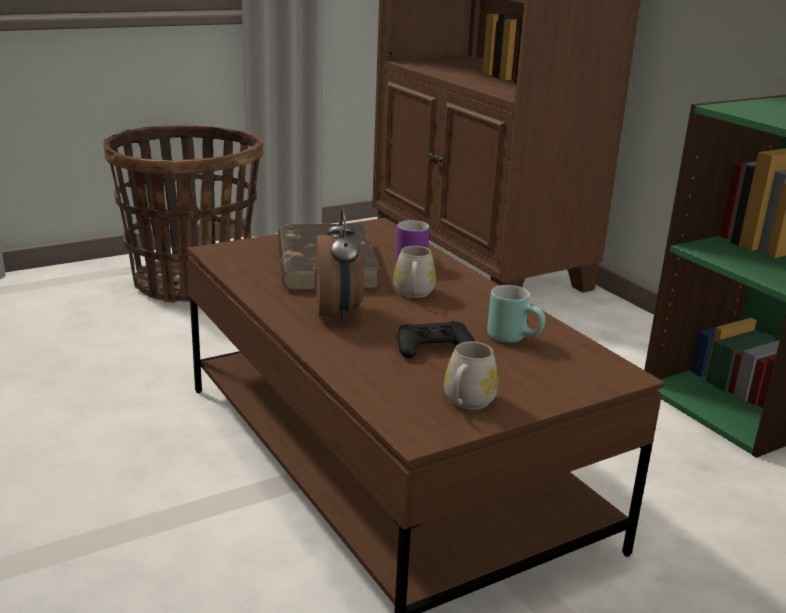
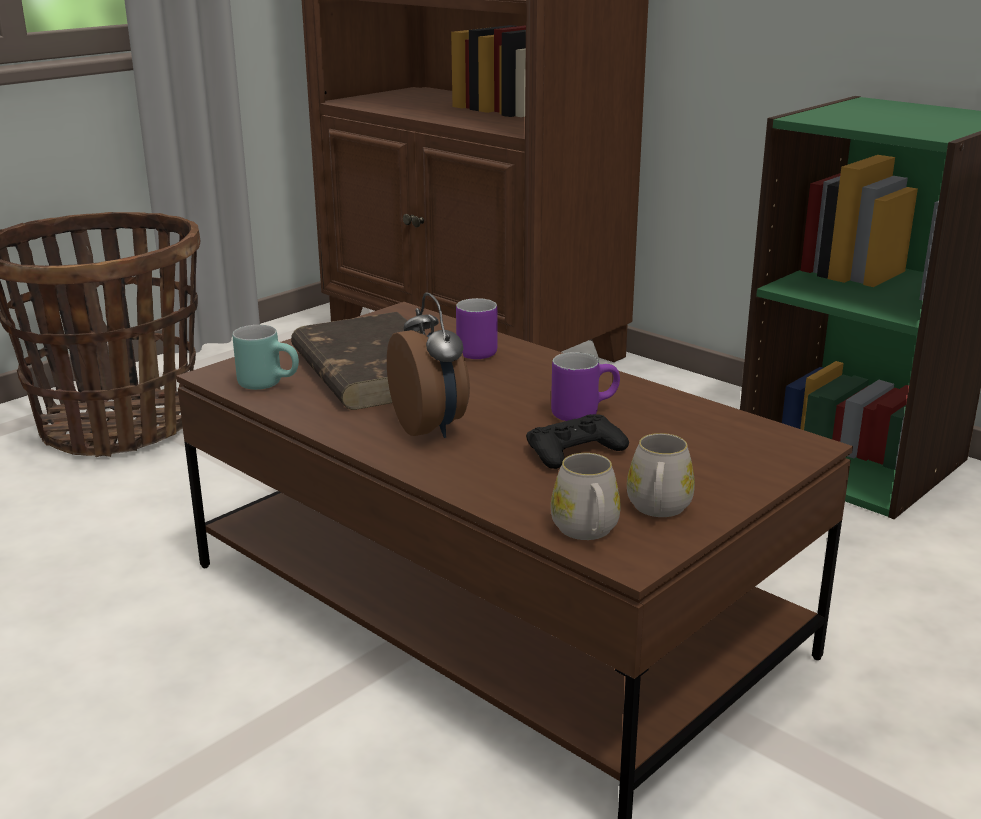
camera: 15 degrees left, 0 degrees up
(413, 294) = (505, 390): white mug -> white mug (587, 531)
(461, 319) = (583, 412): none -> purple mug
(515, 338) = (659, 424): turquoise mug -> turquoise mug (270, 383)

